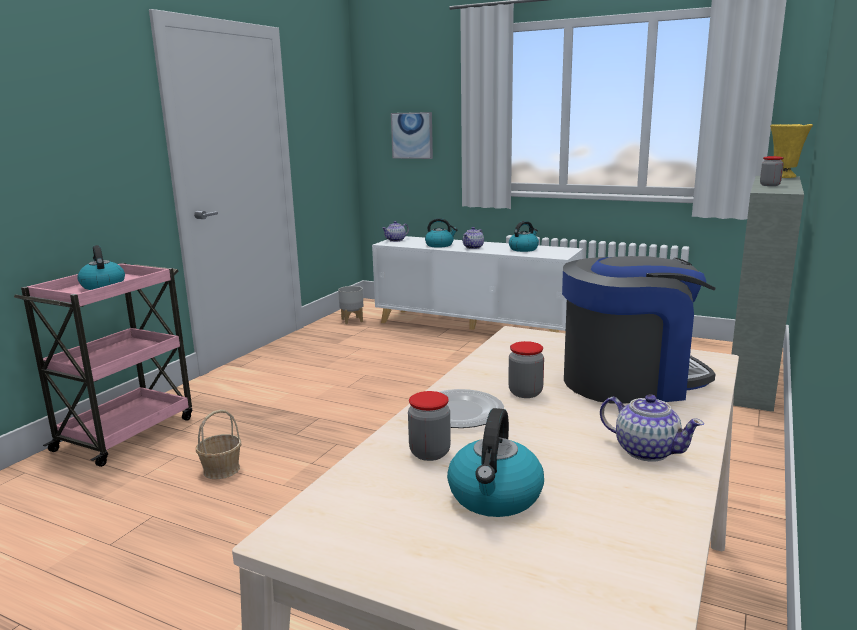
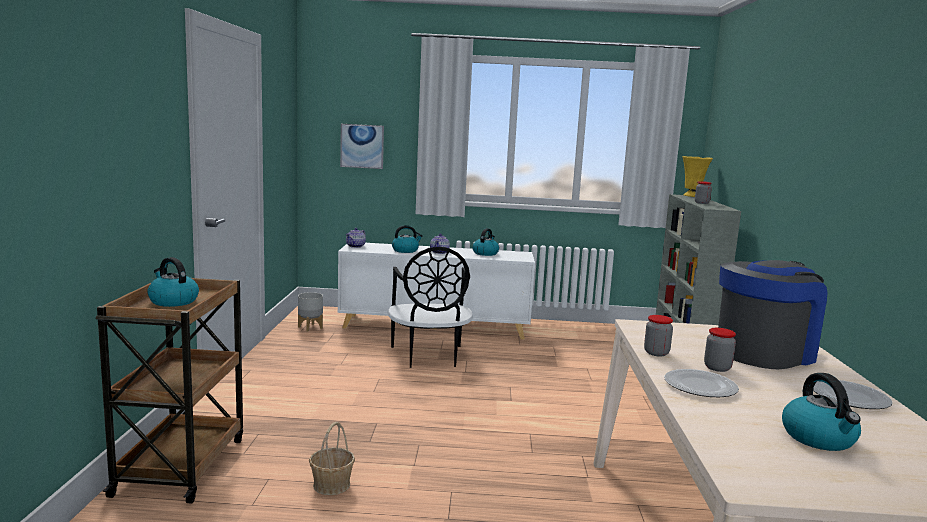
camera: 25 degrees left, 5 degrees down
(127, 432) = (182, 464): pink cart -> brown cart
(430, 453) = (732, 417): jar -> jar (656, 353)
(436, 357) = (429, 356): none -> black chair
(646, 450) = (848, 397): teapot -> plate

